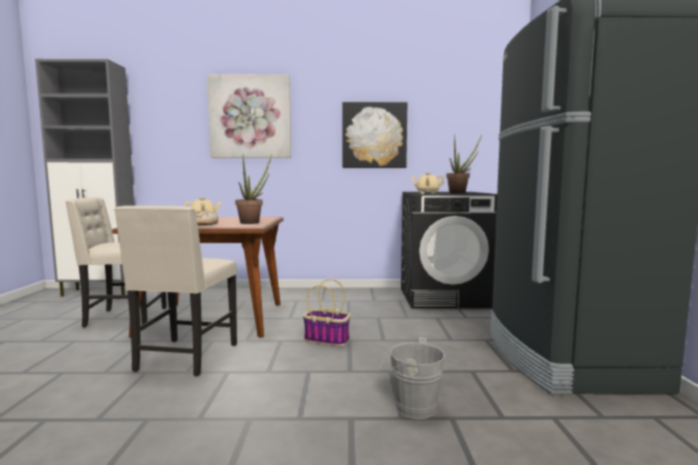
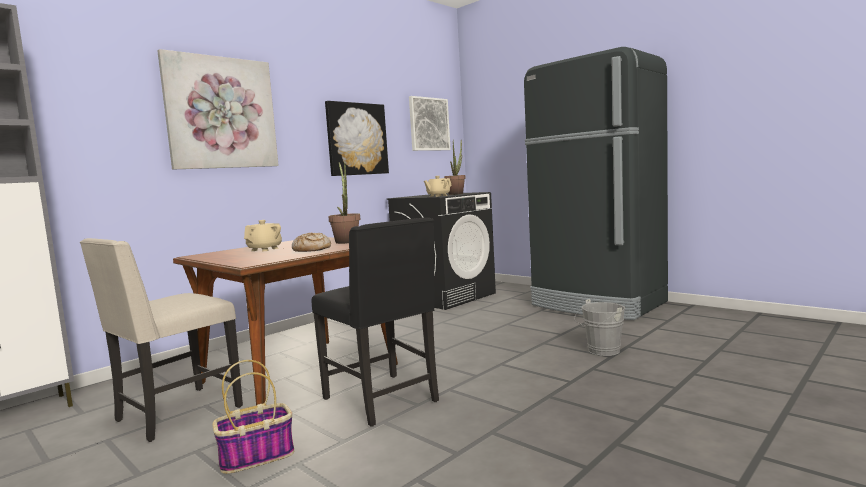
camera: 45 degrees left, 0 degrees up
(185, 358) = (383, 400): beige chair -> black chair
(327, 339) = (452, 345): basket -> basket (257, 456)
(469, 119) = (429, 124): none -> picture

